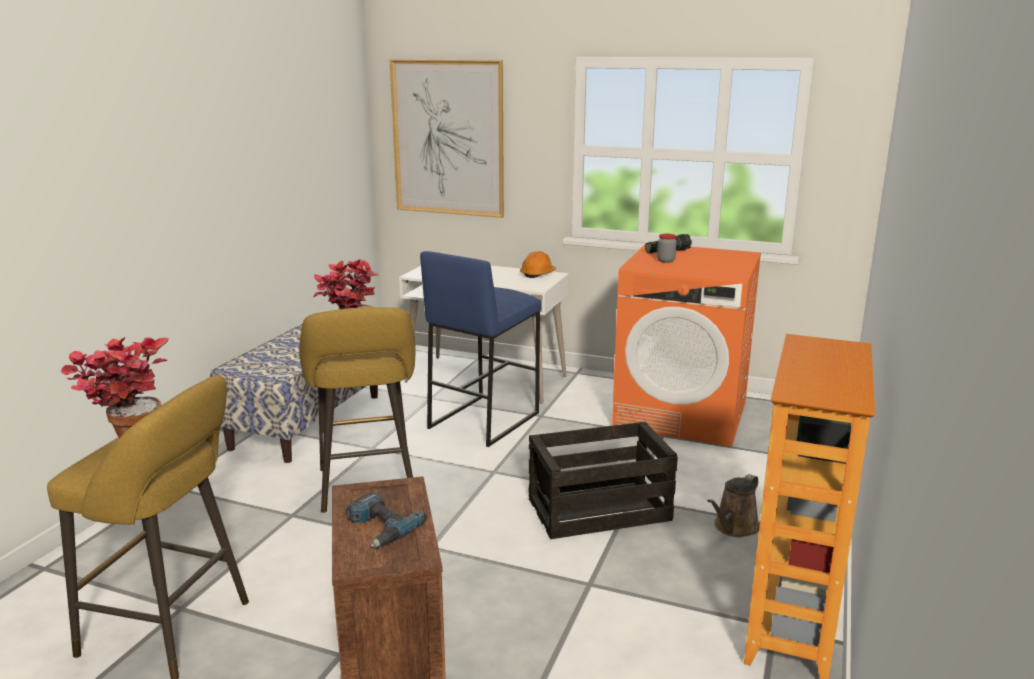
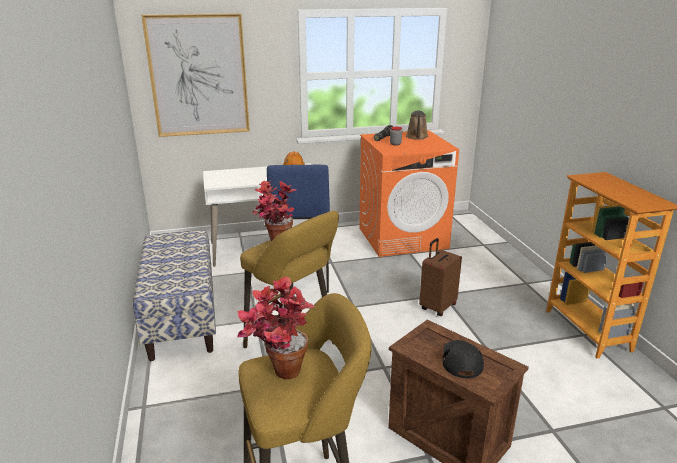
camera: 35 degrees left, 5 degrees up
(379, 528) = (461, 360): power drill -> black cap
(600, 509) = (437, 307): crate -> brown suitcase
(734, 527) = (506, 292): brown watering can -> brown watering can (417, 137)

